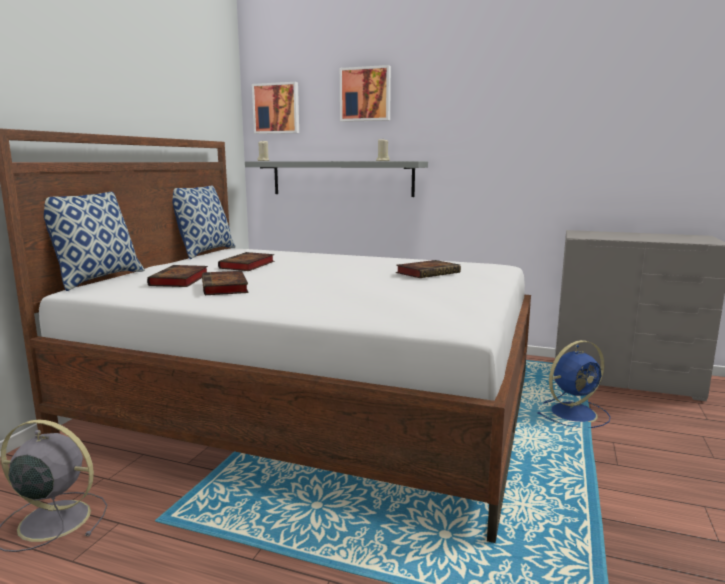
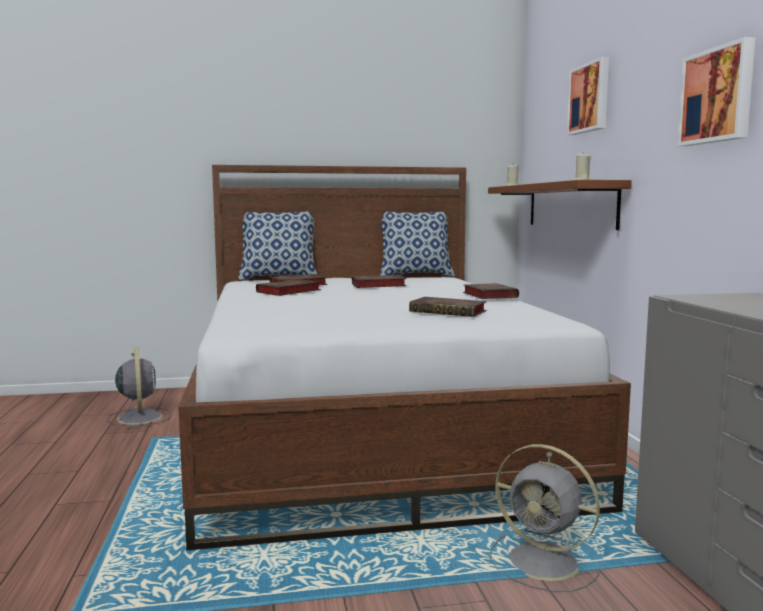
camera: 60 degrees right, 5 degrees down
(277, 108) = (537, 127): picture -> picture (718, 96)
(341, 178) = (570, 205): grey shelf -> brown shelf
(364, 257) = (488, 295): none -> book
(574, 413) = (546, 562): blue fan -> grey fan

